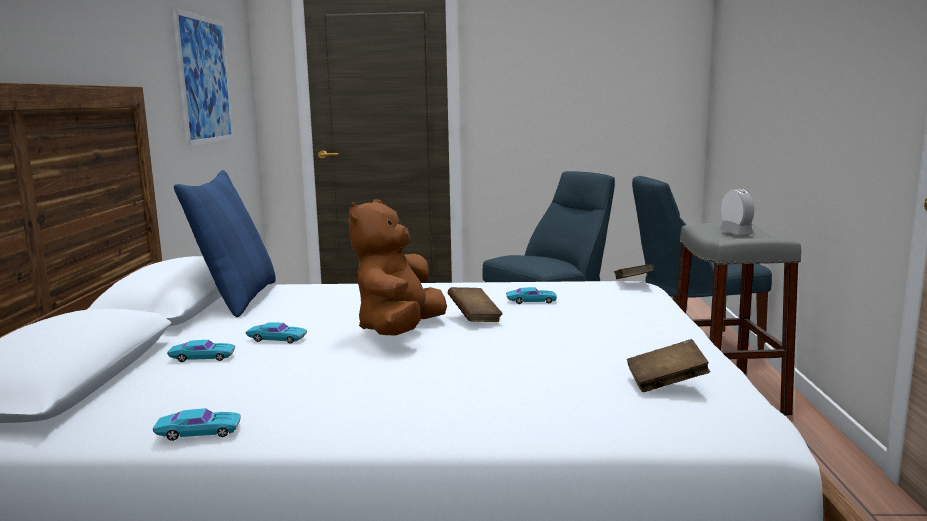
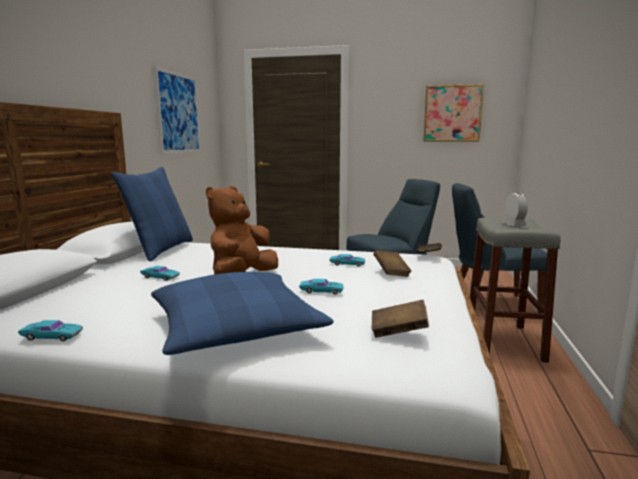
camera: 10 degrees right, 0 degrees up
(202, 357) = (104, 285): turquoise toy car -> turquoise toy car (321, 291)
(451, 398) = (235, 328): none -> blue pillow
(474, 318) = (299, 272): brown book -> brown book (391, 273)
(612, 73) = (452, 113): none -> picture

